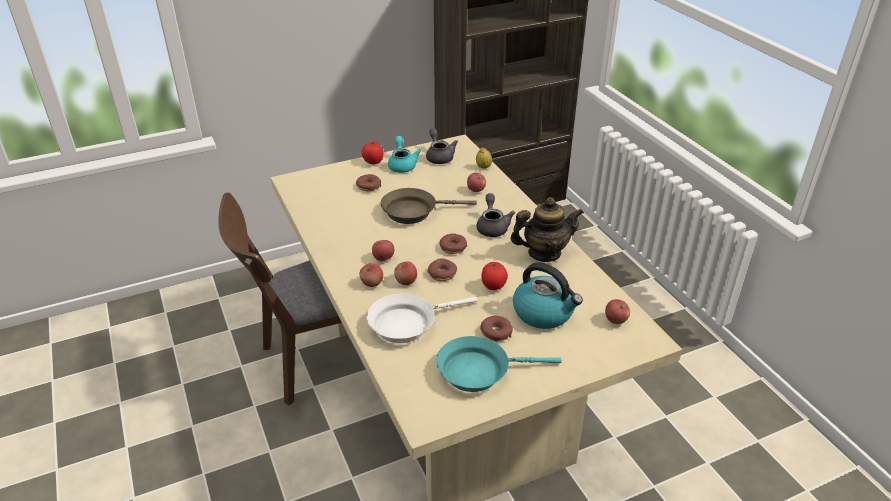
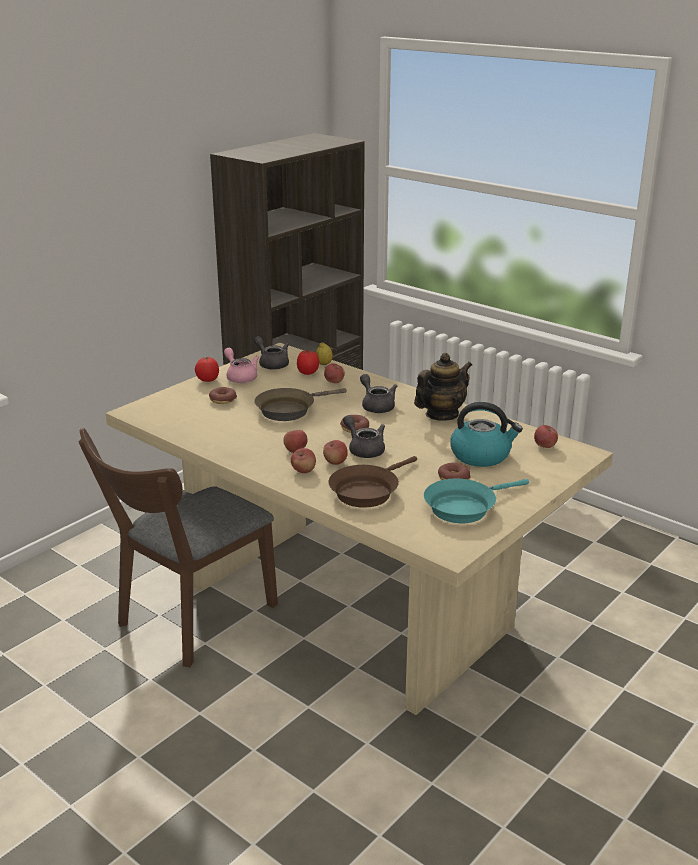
camera: 25 degrees left, 10 degrees down
(402, 165) = (240, 377): turquoise teapot -> pink teapot
(407, 323) = (367, 491): white frying pan -> brown frying pan
(442, 274) = (364, 449): donut -> grey teapot
(493, 287) = (420, 448): tomato -> tomato (308, 373)

